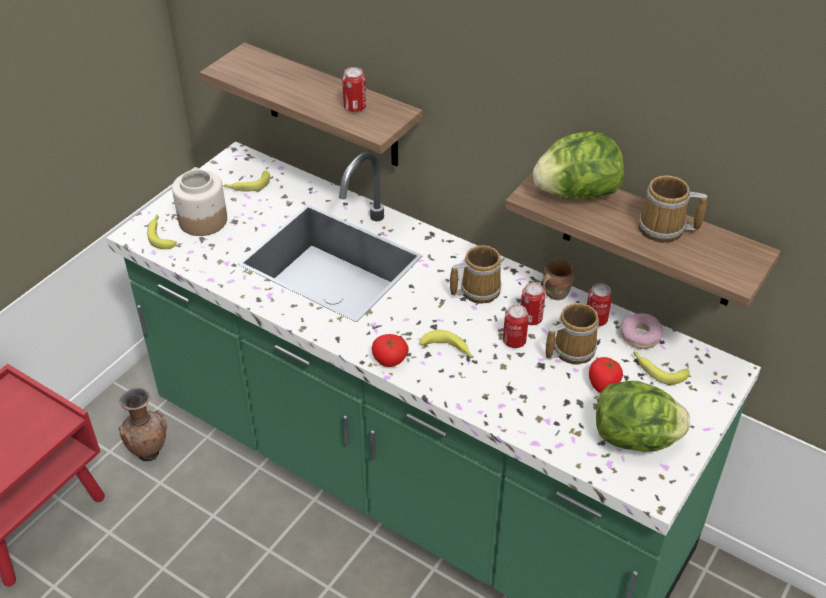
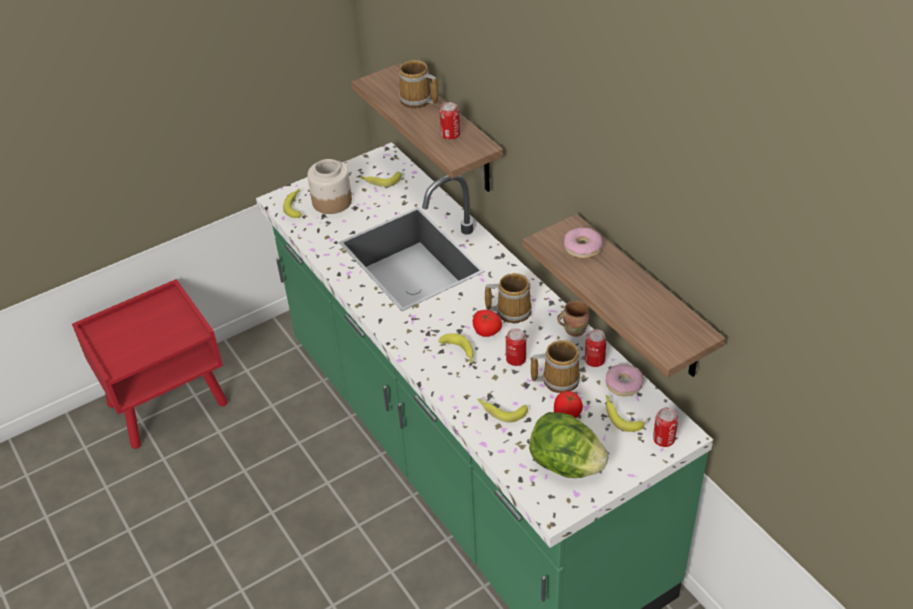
camera: 25 degrees right, 0 degrees up
(149, 452) = (274, 380): brown vase -> none
(389, 360) = (409, 347): tomato -> tomato (486, 332)
(530, 319) = (540, 345): can -> can (663, 440)
(532, 401) = (501, 410): none -> banana
(576, 194) = (582, 248): lettuce -> donut
(664, 229) = (636, 295): mug -> mug (417, 101)

